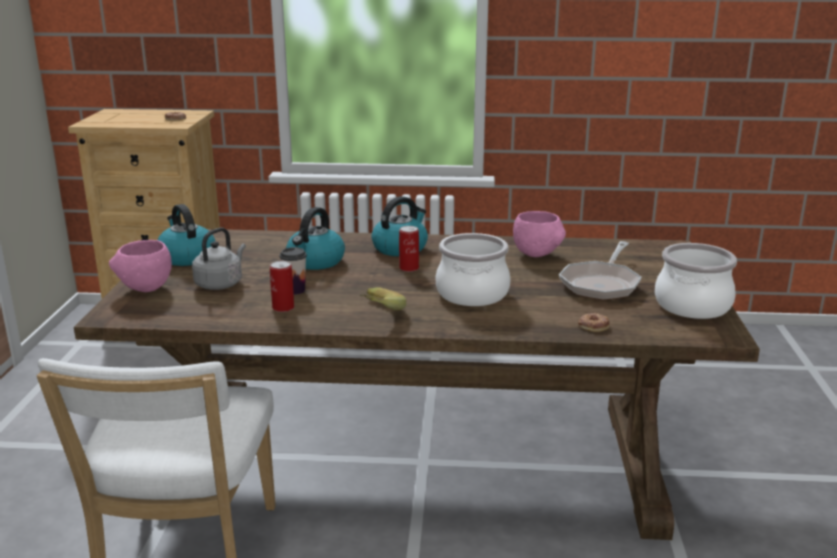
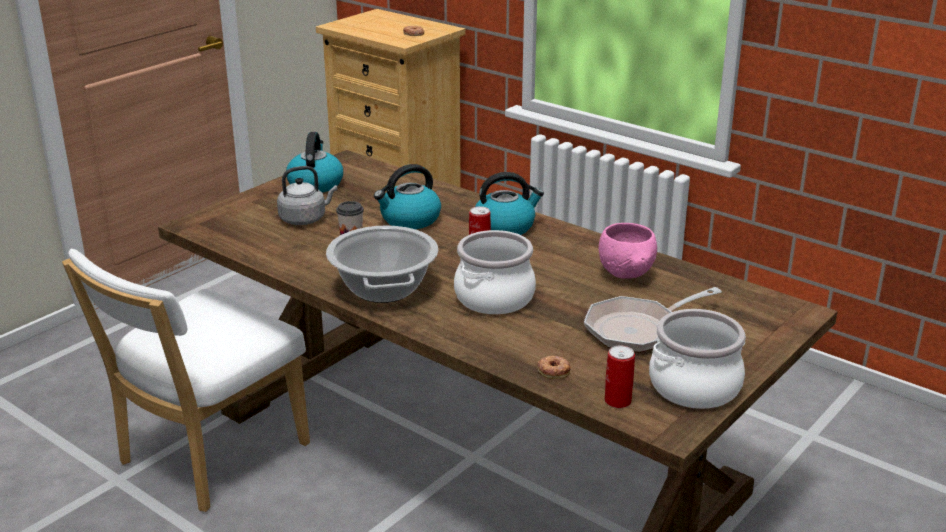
camera: 35 degrees right, 5 degrees up
(145, 289) = (246, 207): pink bowl -> none
(283, 308) = (319, 258): can -> can (617, 401)
(375, 312) = (383, 288): banana -> cooking pot

